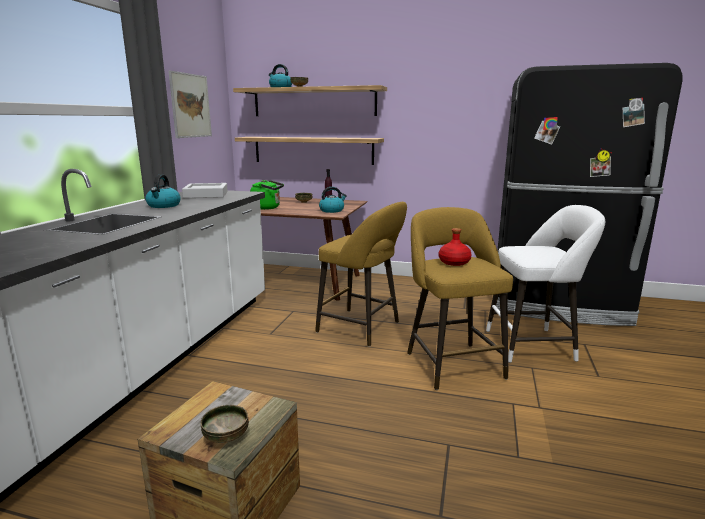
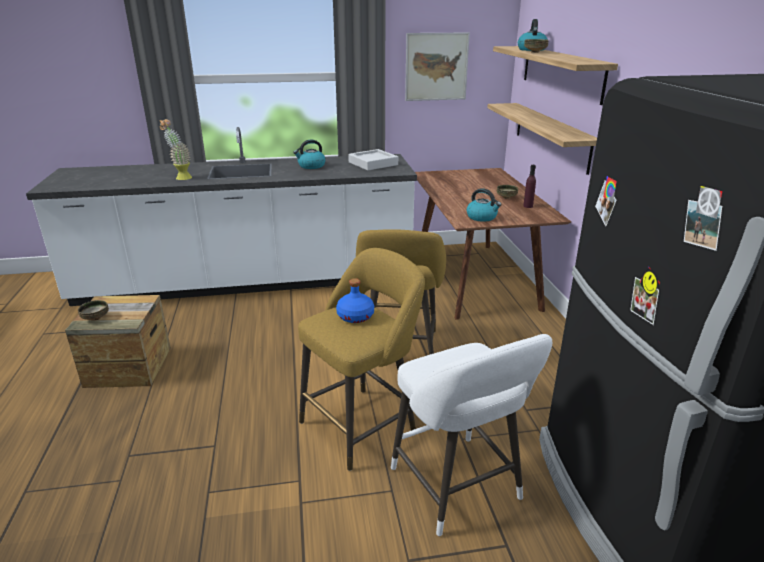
camera: 65 degrees right, 10 degrees up
(58, 243) = (180, 177): none -> potted plant
(268, 208) = (454, 192): green kettle -> none
(454, 262) = (355, 317): red bottle -> blue bottle

